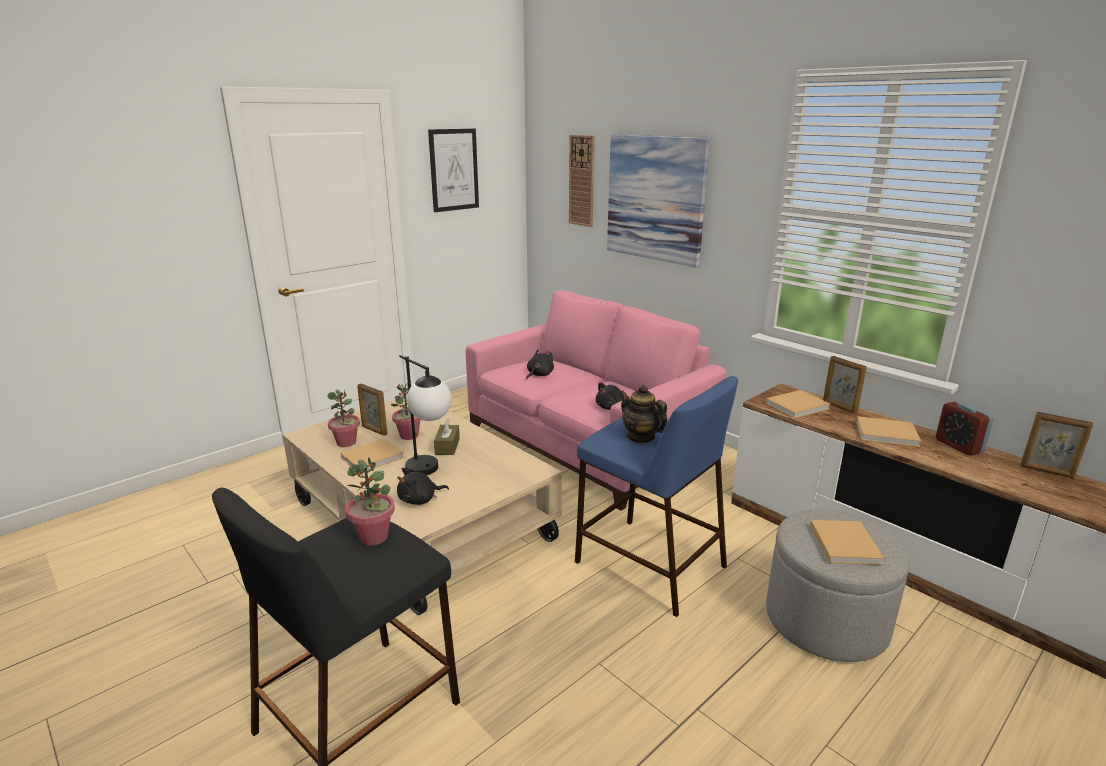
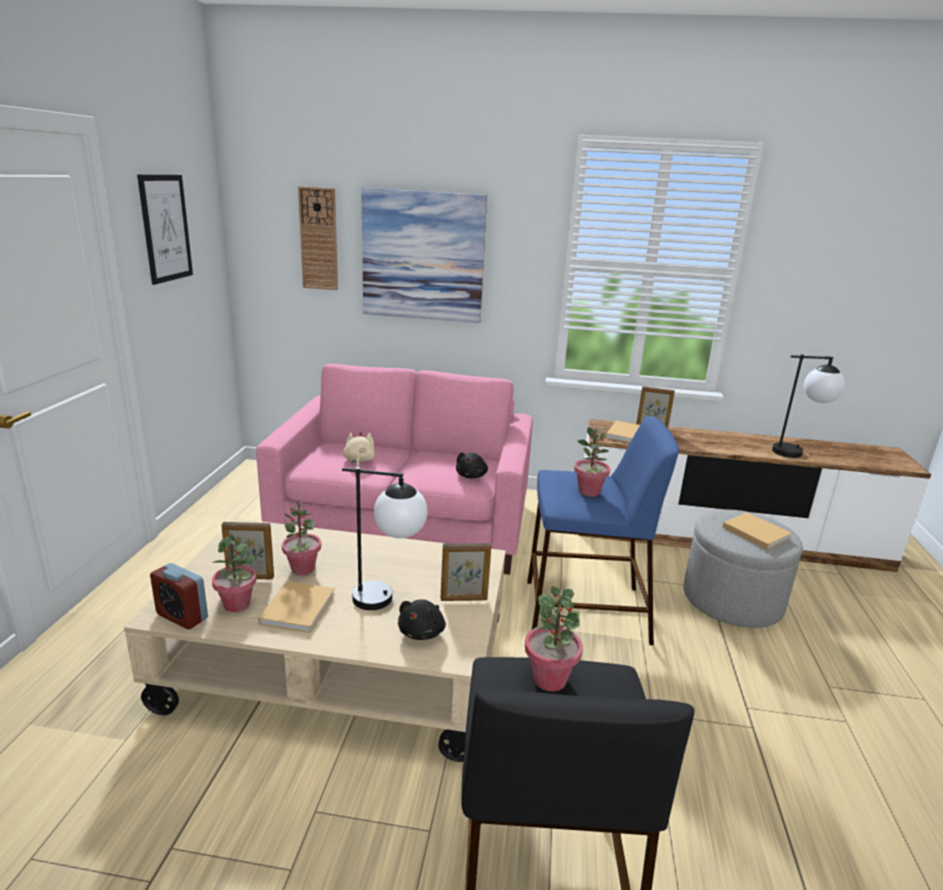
camera: 40 degrees left, 0 degrees up
(447, 446) = (363, 565): brown tissue box -> none
(539, 375) = (359, 461): black plush toy -> beige plush toy
(640, 437) = (589, 492): teapot -> potted plant
(888, 434) = (706, 440): beige book -> none
(958, 446) = (749, 438): alarm clock -> alarm clock (182, 616)
(1006, 477) = (798, 452): none -> table lamp
(1047, 471) = (807, 442): picture frame -> picture frame (464, 599)

